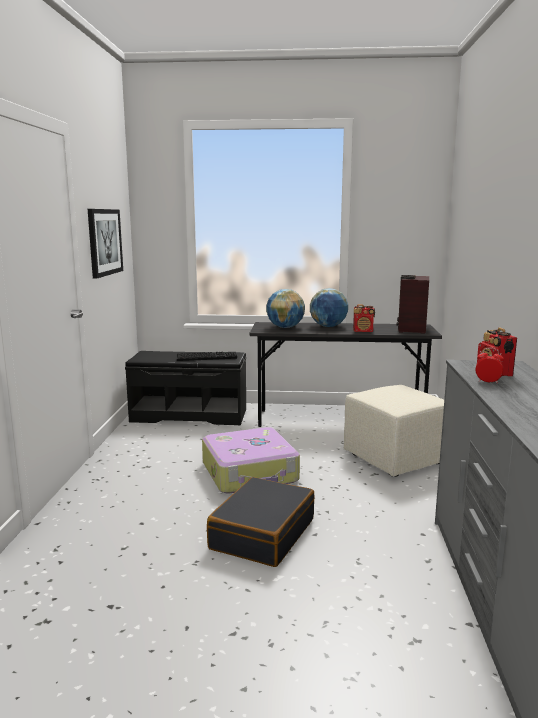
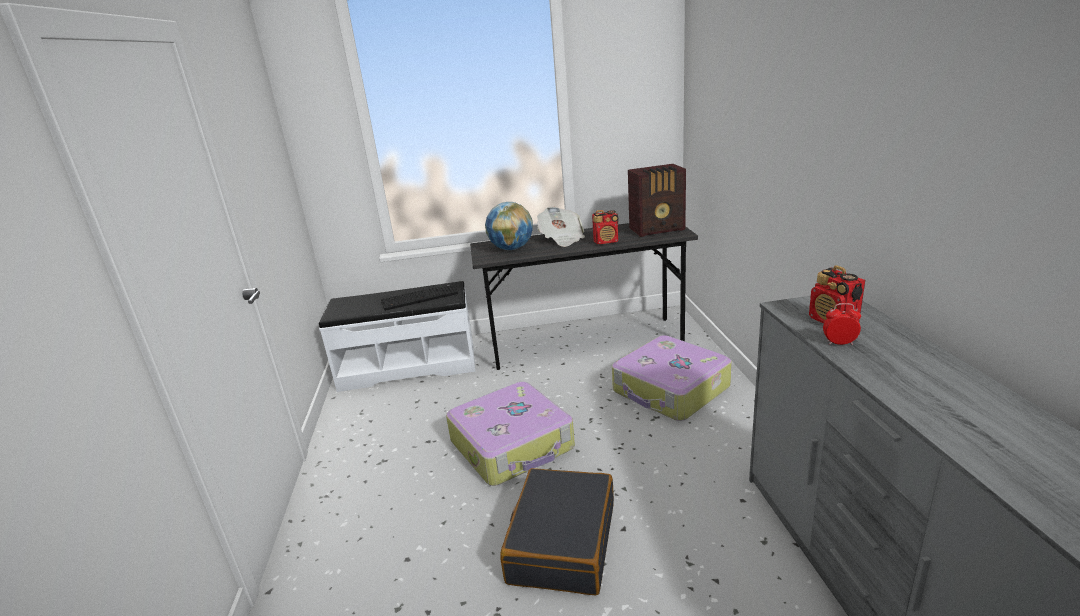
camera: 10 degrees left, 10 degrees up
(104, 242) = (261, 177): picture -> none
(189, 415) = (408, 366): black bench -> white bench
(328, 326) = (561, 239): globe -> newspaper
(397, 459) = (670, 390): beige ottoman -> suitcase
(411, 329) = (658, 229): radio -> radio turned 105 degrees counterclockwise

